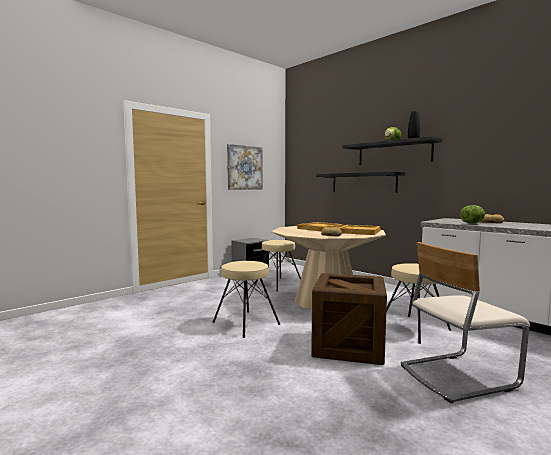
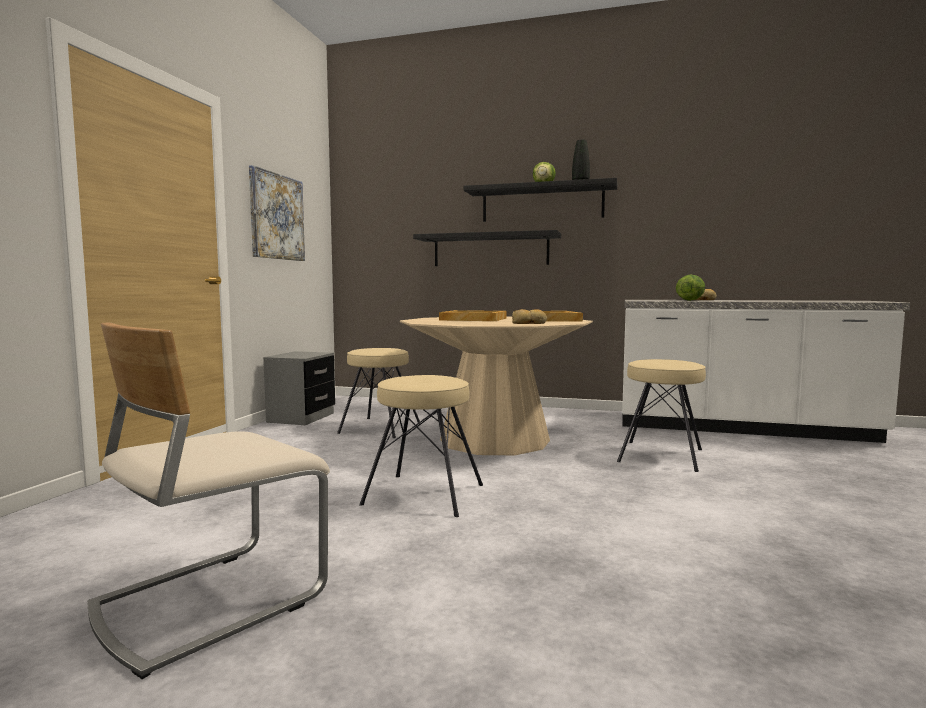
camera: 30 degrees left, 0 degrees up
(348, 346) = (626, 494): crate -> none
(457, 376) = (795, 499): beige chair -> beige chair (209, 601)

